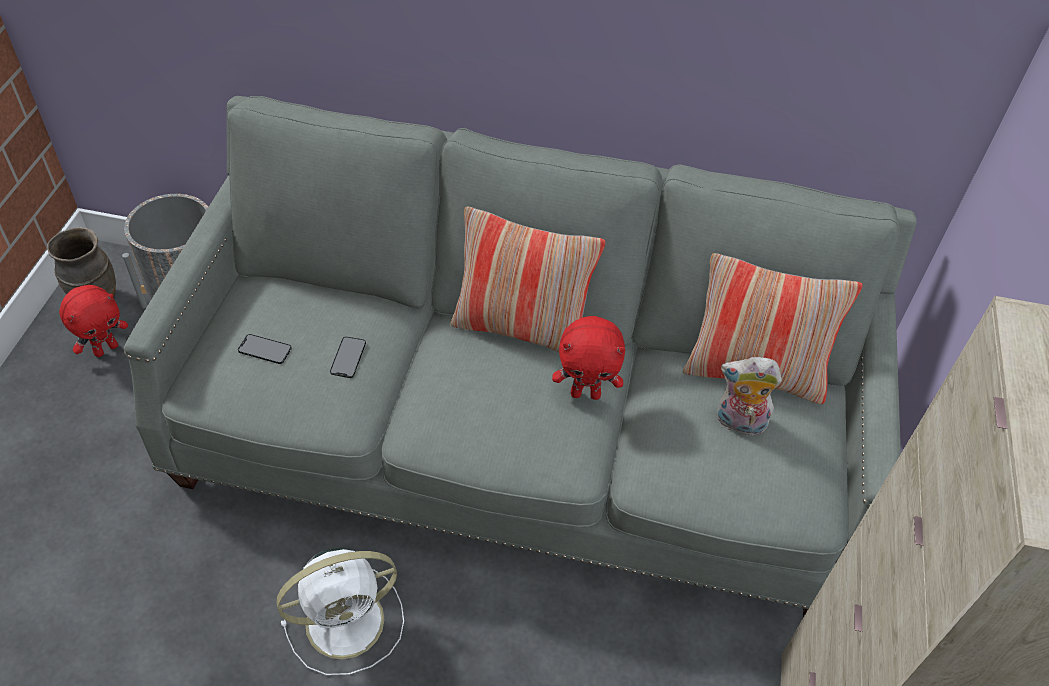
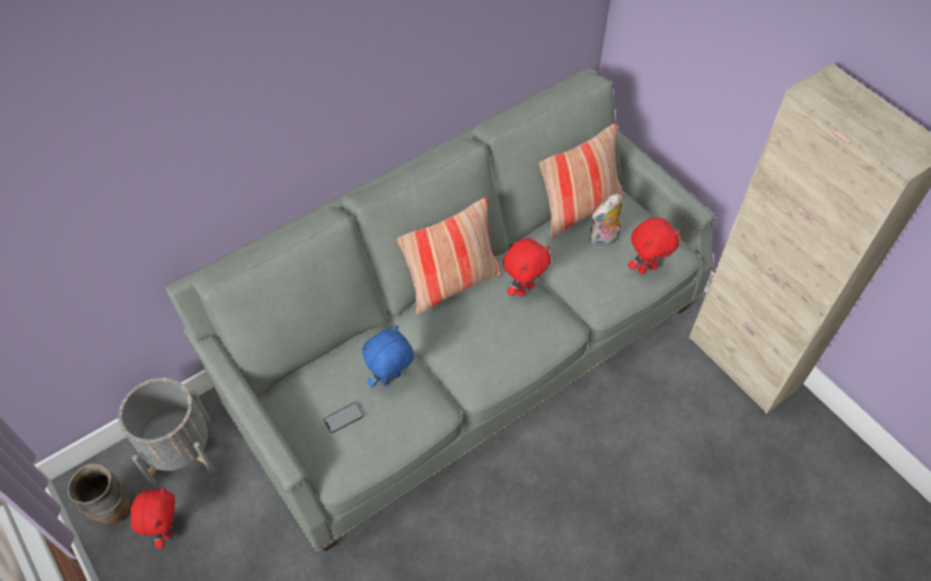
camera: 45 degrees left, 5 degrees up
(348, 357) = (391, 380): phone -> blue plush toy
(348, 620) = (501, 518): white fan -> none
(751, 492) = (647, 268): none -> red plush toy

